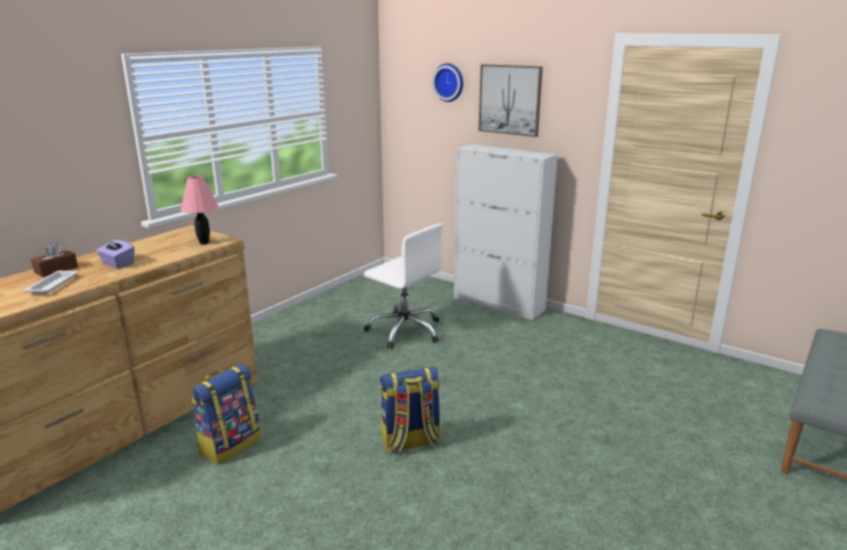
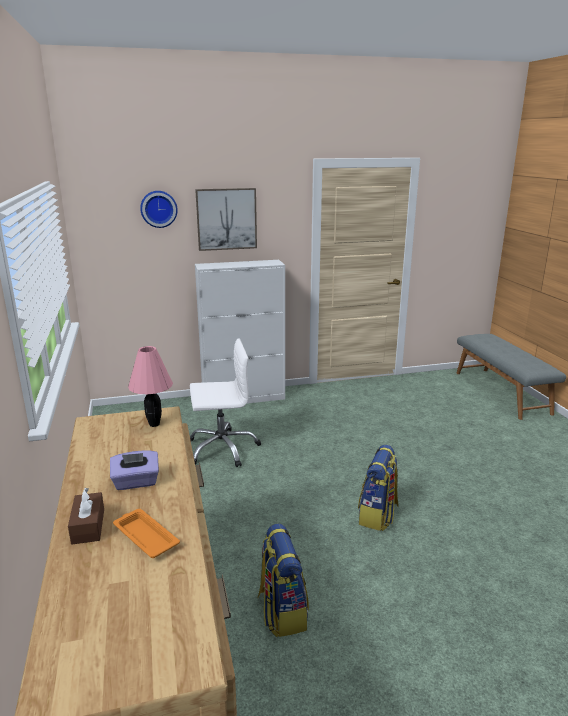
camera: 50 degrees left, 0 degrees up
(54, 285) = (145, 536): white tray -> orange tray

